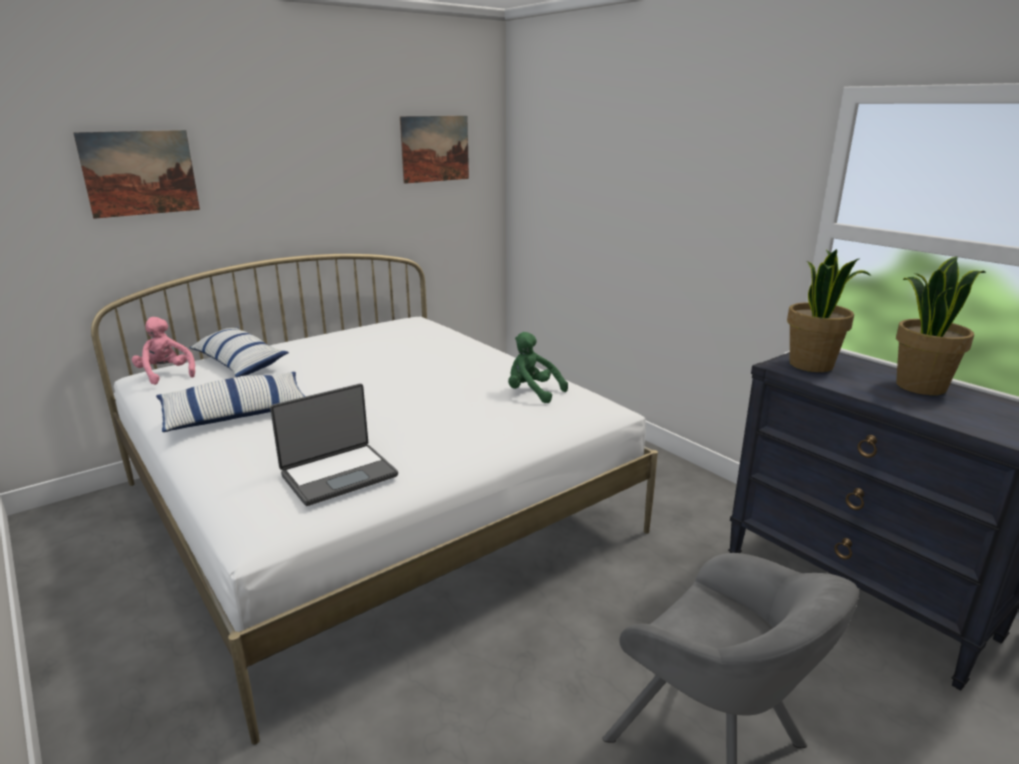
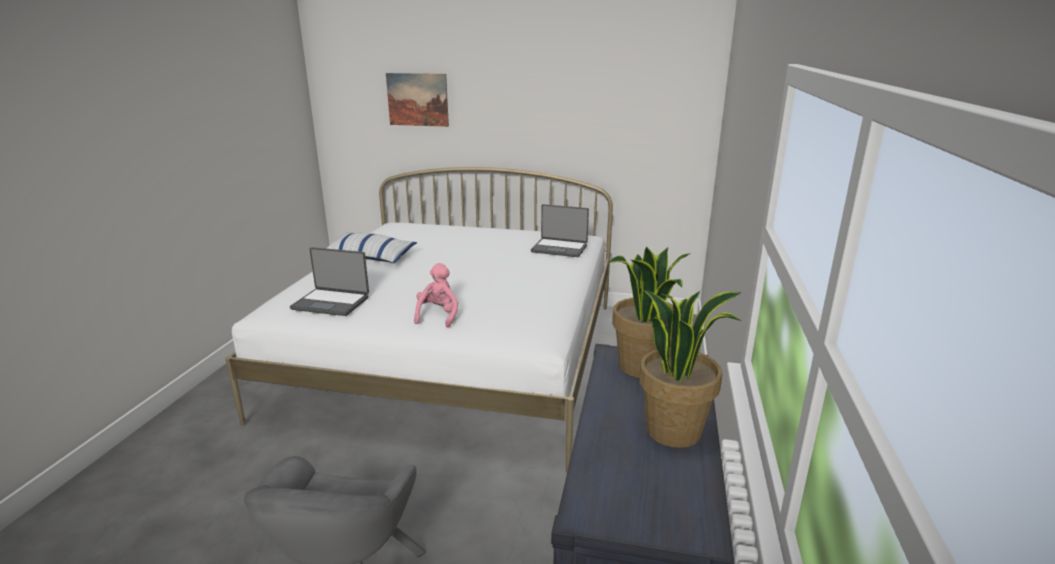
camera: 50 degrees right, 0 degrees up
(166, 374) = (394, 226): pink plush toy -> pink plush toy (438, 316)
(239, 363) = (432, 231): pillow -> none
(429, 334) = (559, 248): none -> laptop
(435, 149) = (640, 97): picture -> none
(532, 393) = (517, 309): green plush toy -> none

